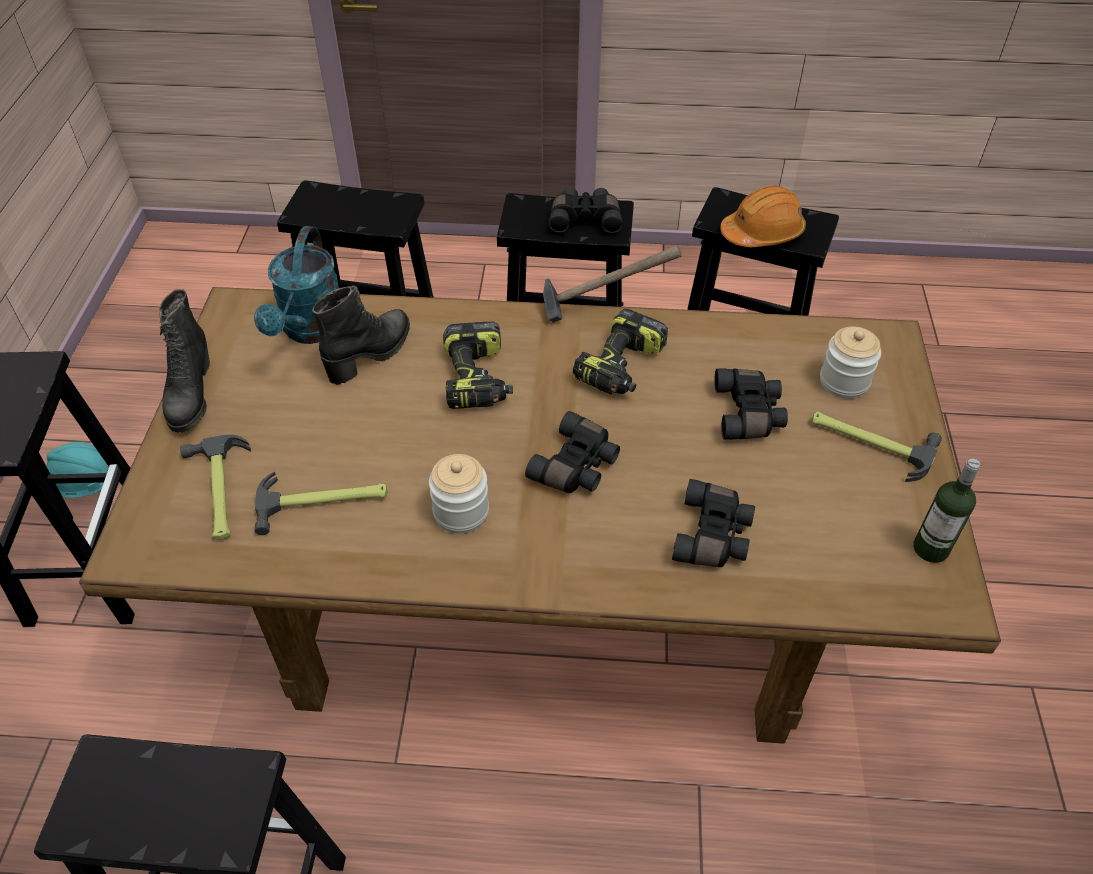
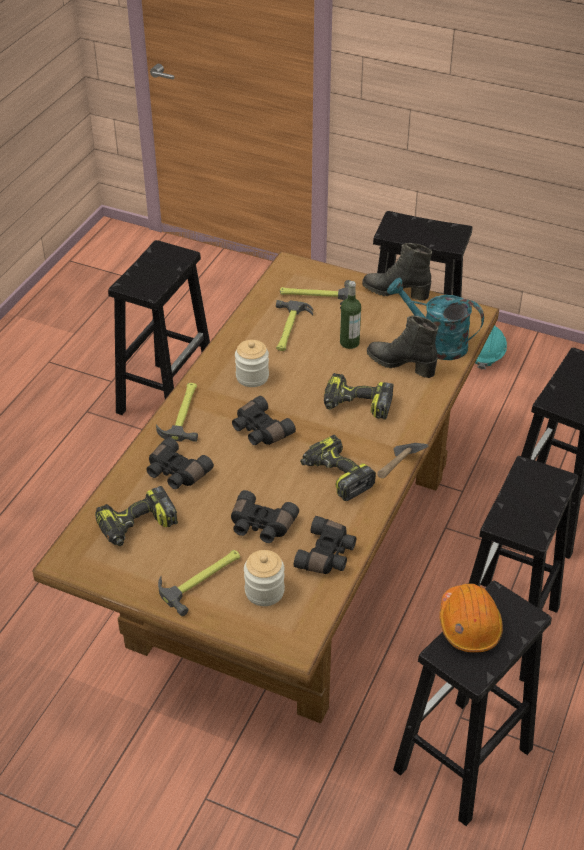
camera: 110 degrees right, 5 degrees down
(370, 354) = (401, 364): black boot -> black boot turned 150 degrees clockwise
(585, 218) = (525, 512): black binoculars -> black binoculars (327, 555)
(585, 572) = (184, 413): none -> hammer
(839, 543) = (137, 527): none -> power drill
(930, 548) = (107, 569): bottle -> bottle (349, 343)

